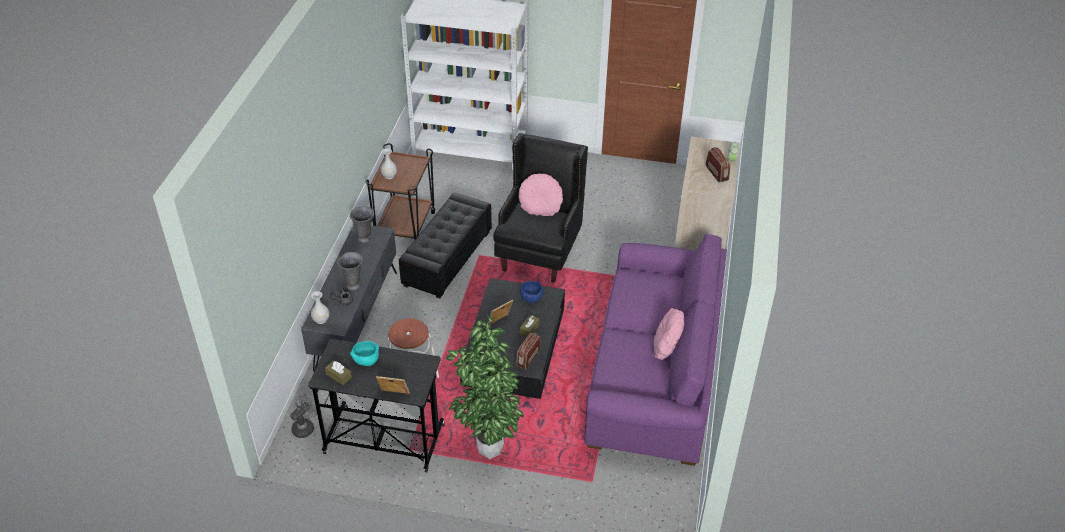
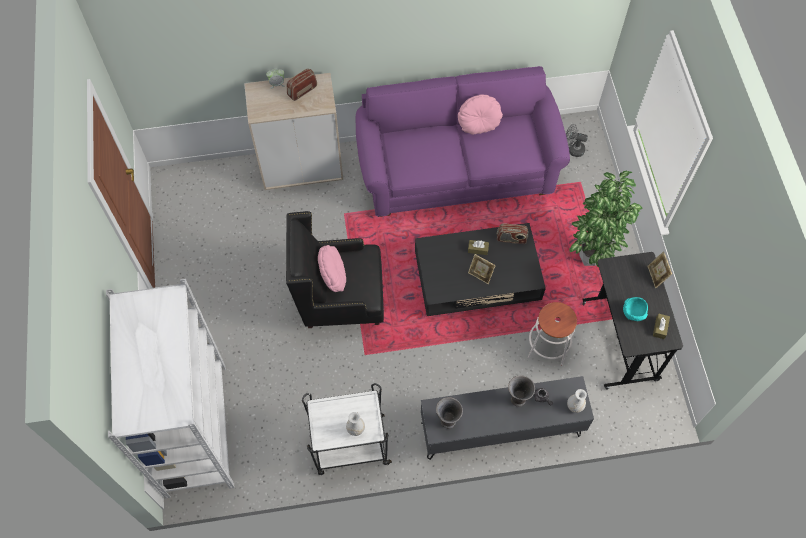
camera: 110 degrees left, 20 degrees up
(305, 427) = (640, 410): grey fan -> grey fan (572, 149)
(405, 227) = (349, 445): brown cart -> white cart
(447, 258) = (380, 382): black ottoman -> none
(531, 298) = (439, 260): blue bowl -> none

